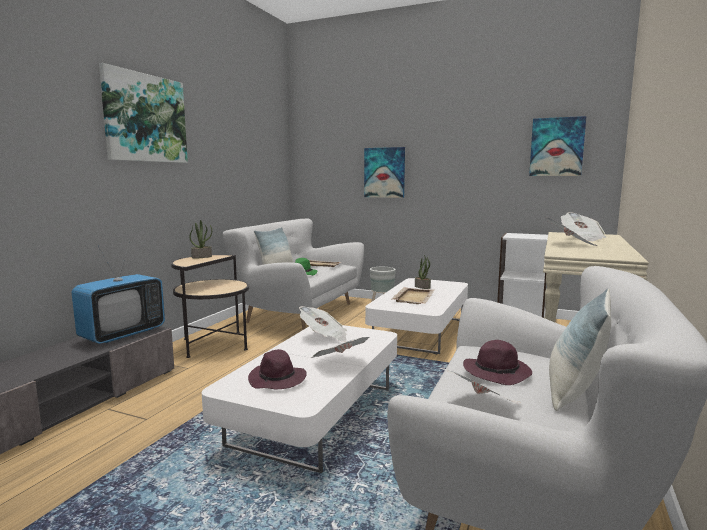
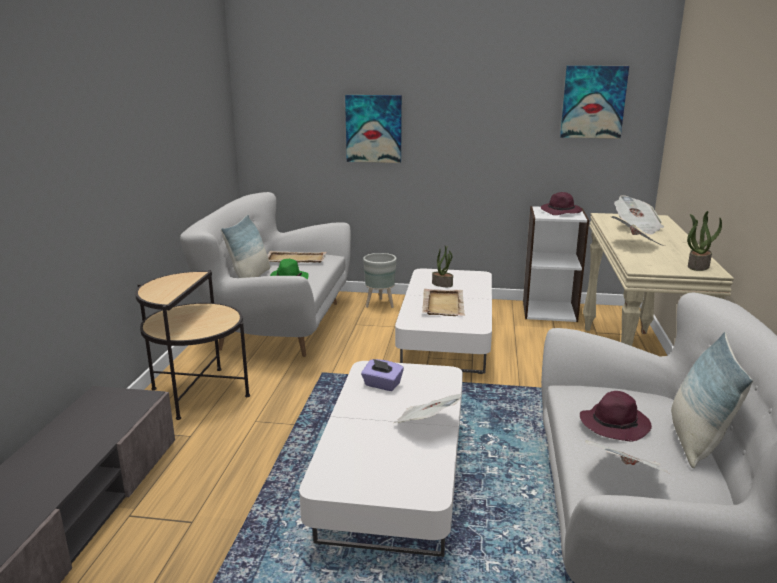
camera: 15 degrees left, 10 degrees up
(123, 334) = (110, 411): television -> none
(145, 118) = (80, 95): picture -> none
(202, 257) = (168, 279): potted plant -> potted plant (698, 266)
(277, 380) = (375, 461): purple hat -> purple hat (561, 211)
(324, 337) = (382, 385): newspaper -> purple tissue box

